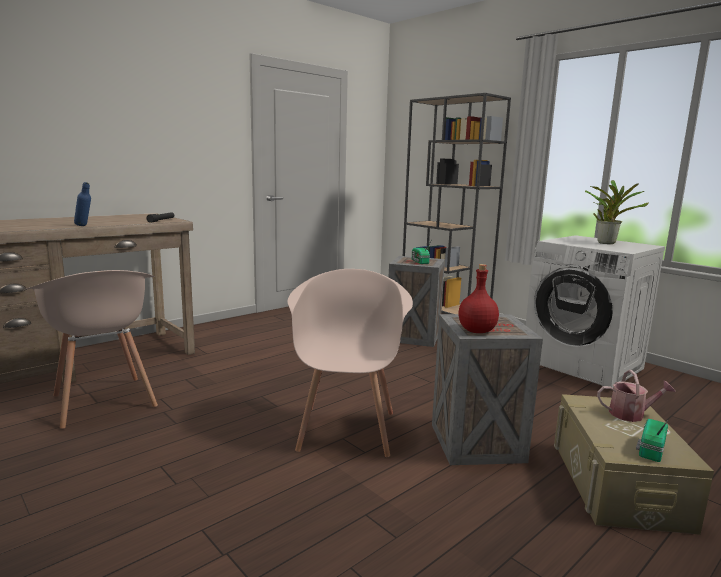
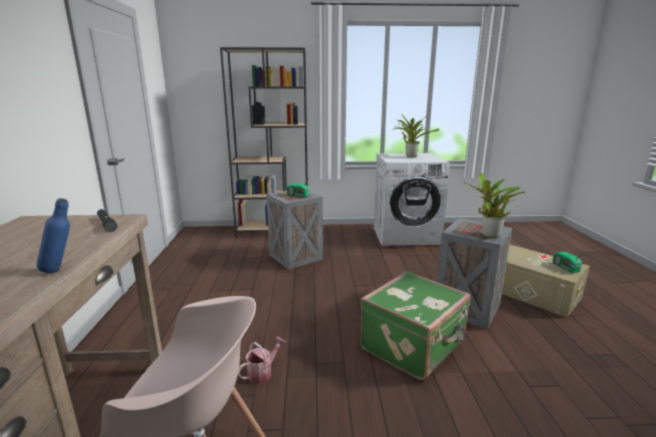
camera: 50 degrees left, 5 degrees up
(347, 430) = (414, 346): beige chair -> green suitcase
(477, 331) = (489, 236): red bottle -> potted plant
(631, 414) = (525, 254): watering can -> watering can (262, 372)

